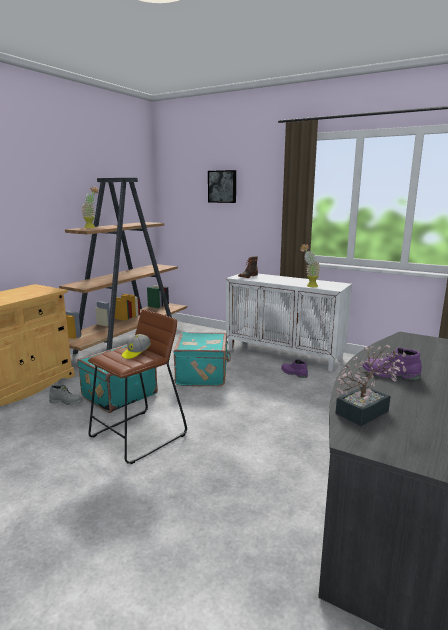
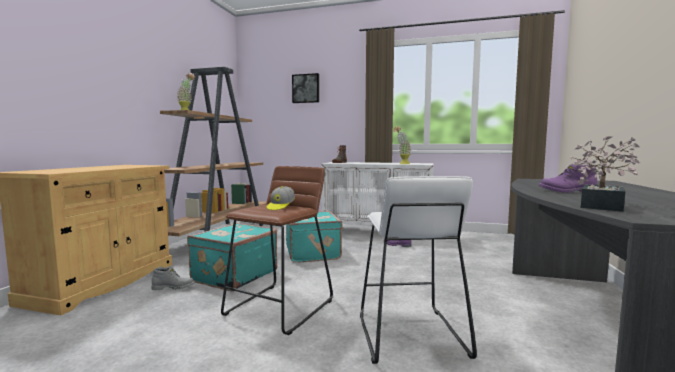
camera: 15 degrees left, 10 degrees down
(227, 480) = (409, 334): none -> white stool

